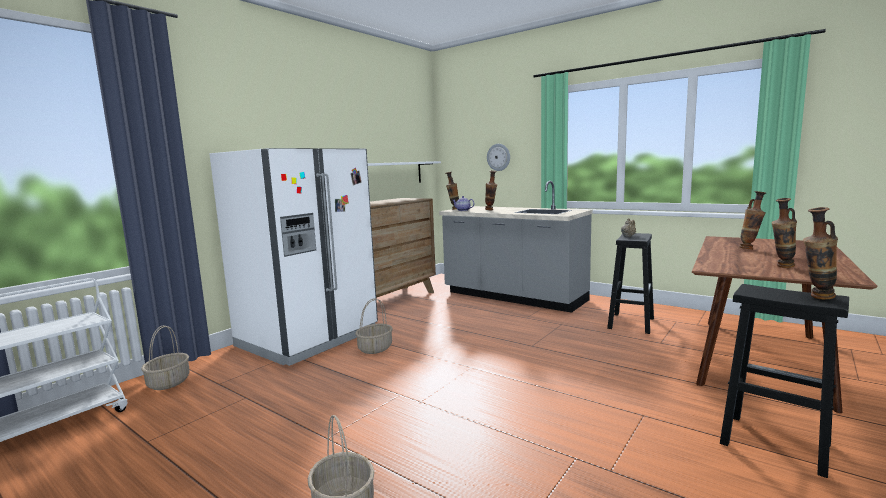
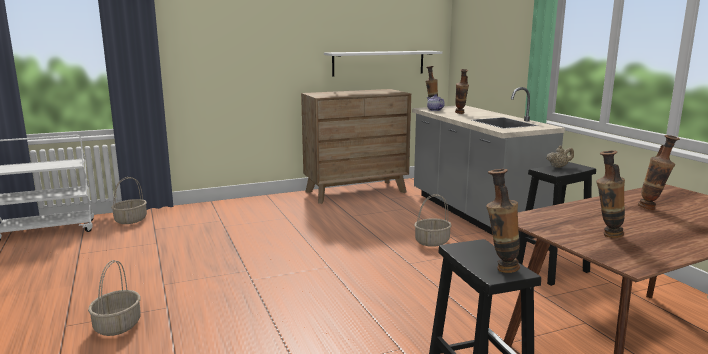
camera: 30 degrees right, 5 degrees up
(308, 338) = (249, 210): white fridge -> none
(375, 348) = (282, 231): basket -> basket (432, 241)
(498, 157) = (499, 51): wall clock -> none

